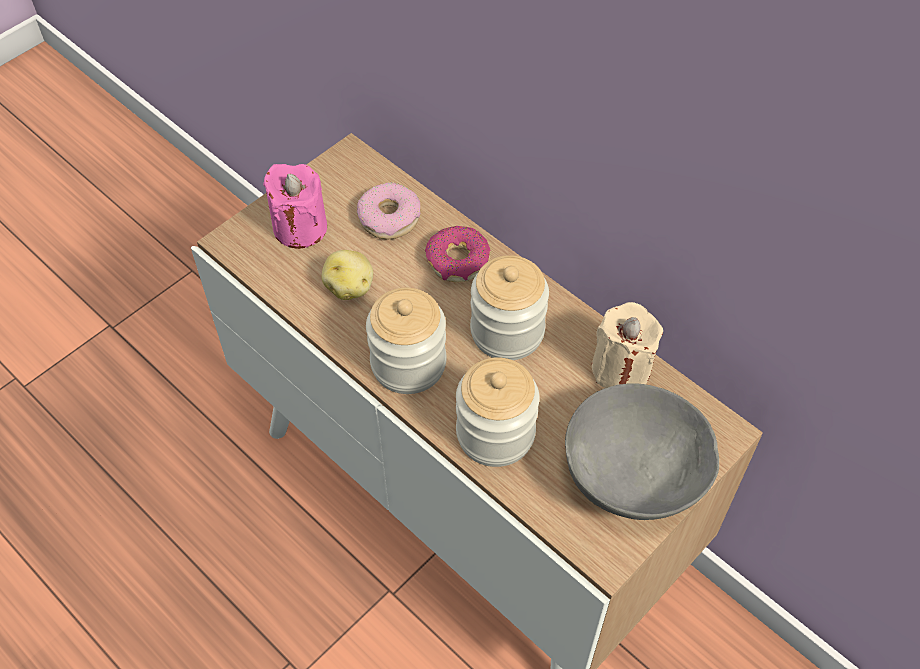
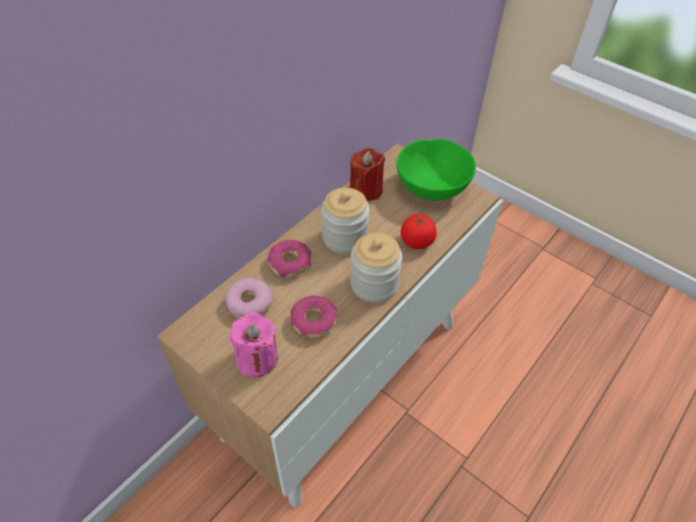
camera: 95 degrees left, 5 degrees down
(350, 287) = (313, 321): potato -> donut
(495, 433) = (417, 241): jar -> tomato
(621, 368) = (366, 190): beige candle -> red candle
(633, 476) = (431, 187): grey bowl -> green bowl

